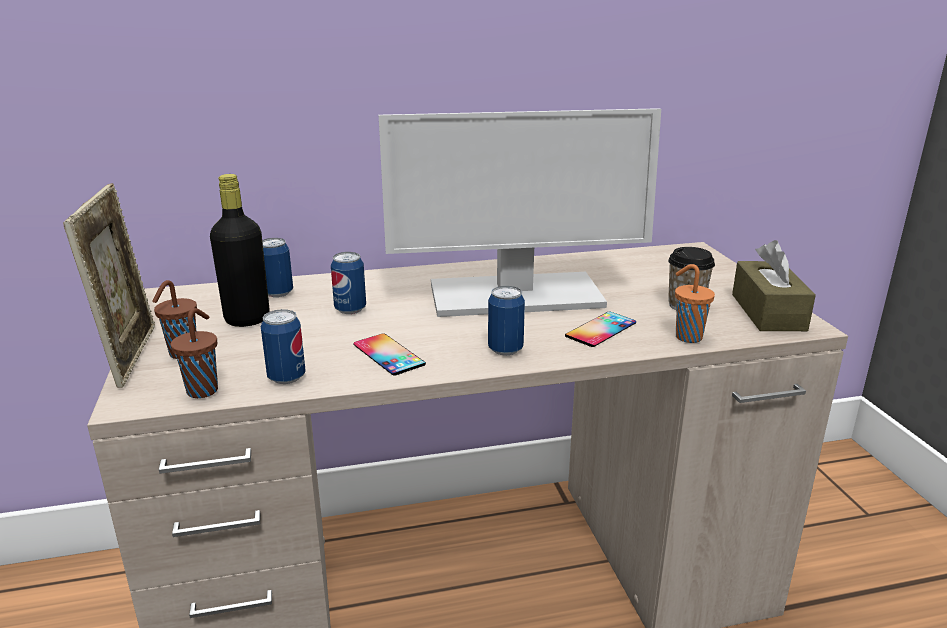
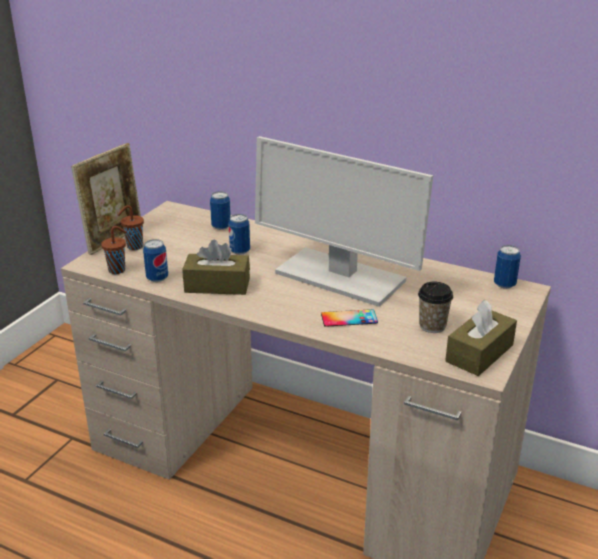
camera: 40 degrees right, 5 degrees up
(247, 319) = (185, 238): black bottle -> none
(388, 354) = (217, 285): phone -> brown tissue box
(505, 349) = (276, 307): can -> can (504, 284)
(687, 337) = (391, 345): orange cup -> none

